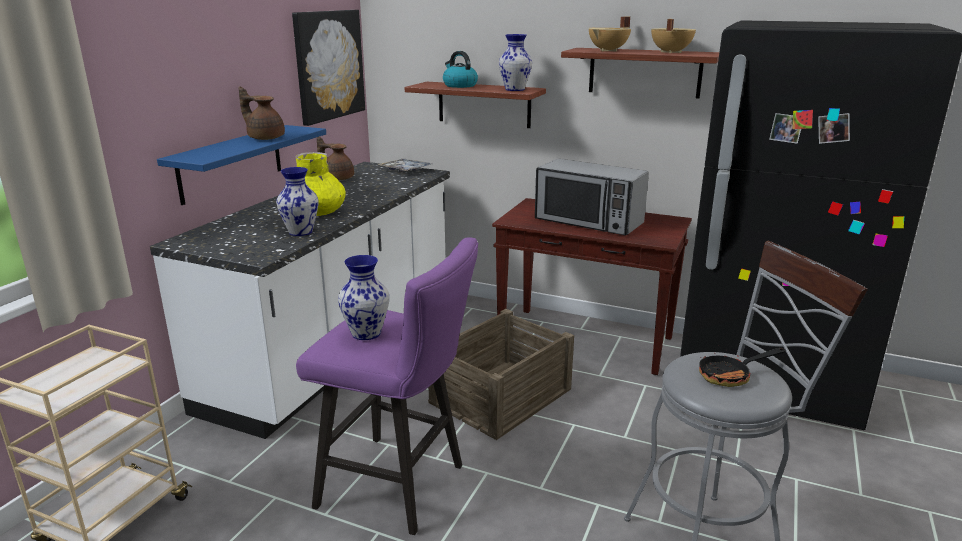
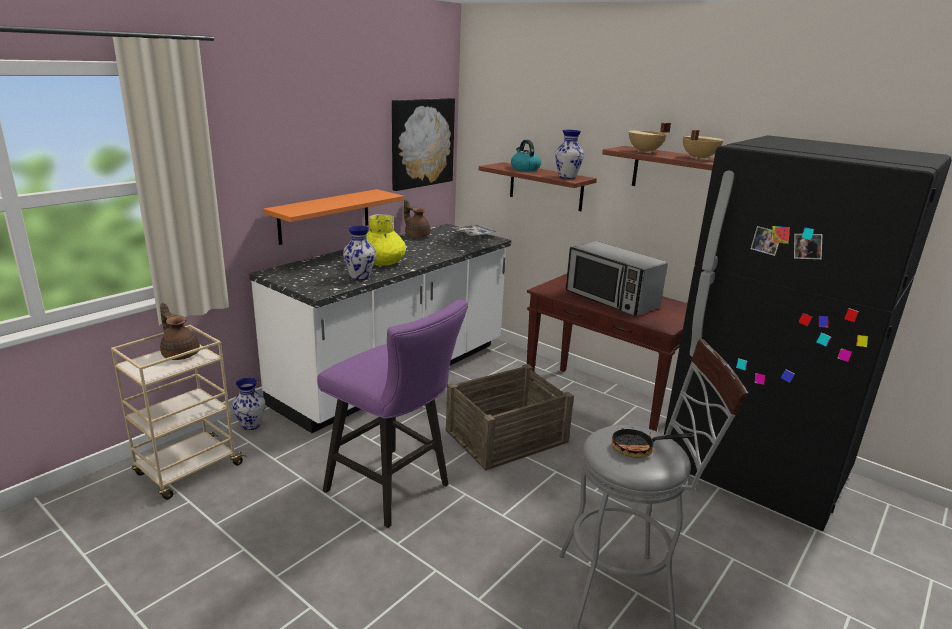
camera: 15 degrees right, 0 degrees up
(231, 163) = (325, 216): blue shelf -> orange shelf
(265, 138) = (351, 199): brown teapot -> brown teapot (180, 354)
(367, 333) = (373, 363): vase -> vase (251, 425)

